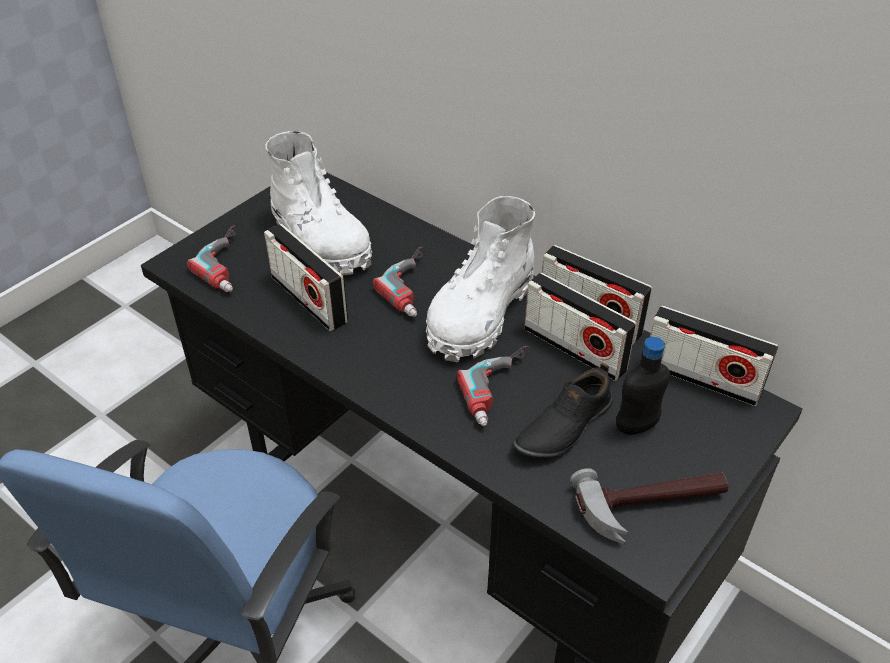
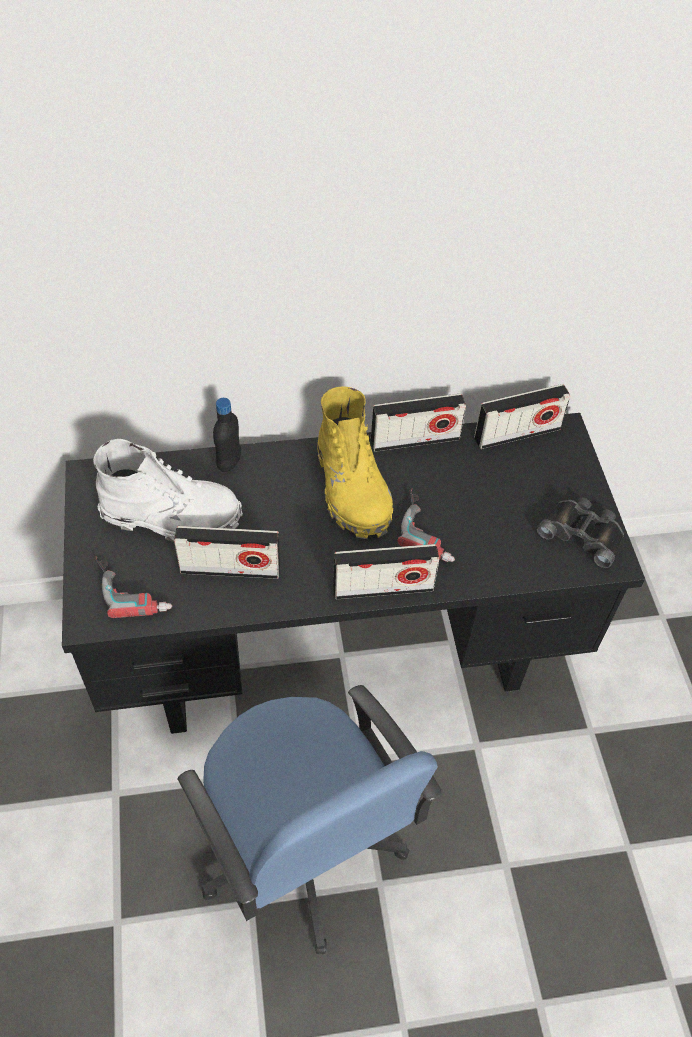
camera: 50 degrees left, 10 degrees up
(416, 287) = (287, 501): power drill -> none
(480, 314) = (352, 489): white boot -> yellow boot
(563, 426) = (487, 524): black shoe -> none
(574, 349) = (433, 468): radio -> radio (383, 587)
(636, 426) = (521, 491): black bottle -> black bottle (229, 462)
(652, 507) = (582, 533): hammer -> black binoculars

